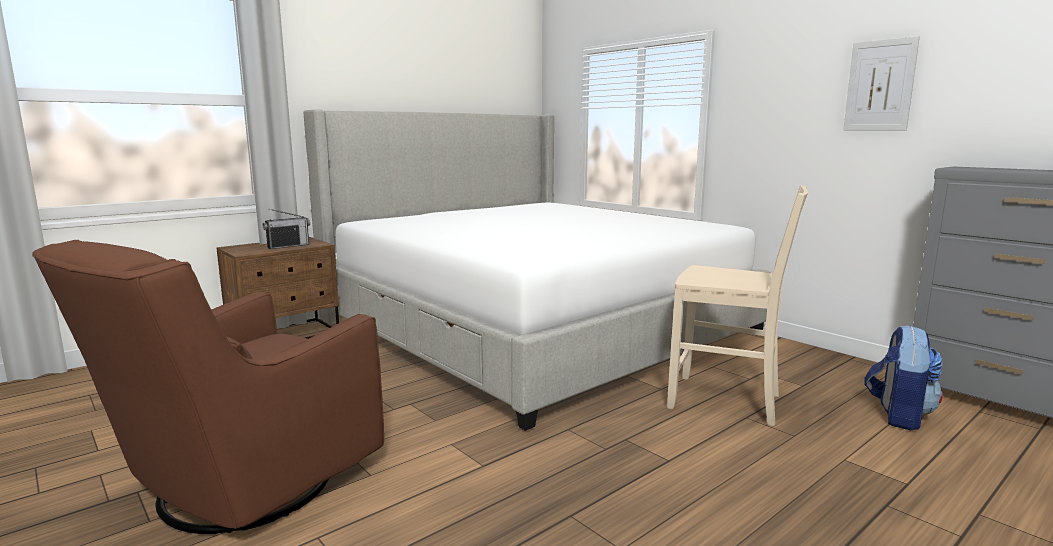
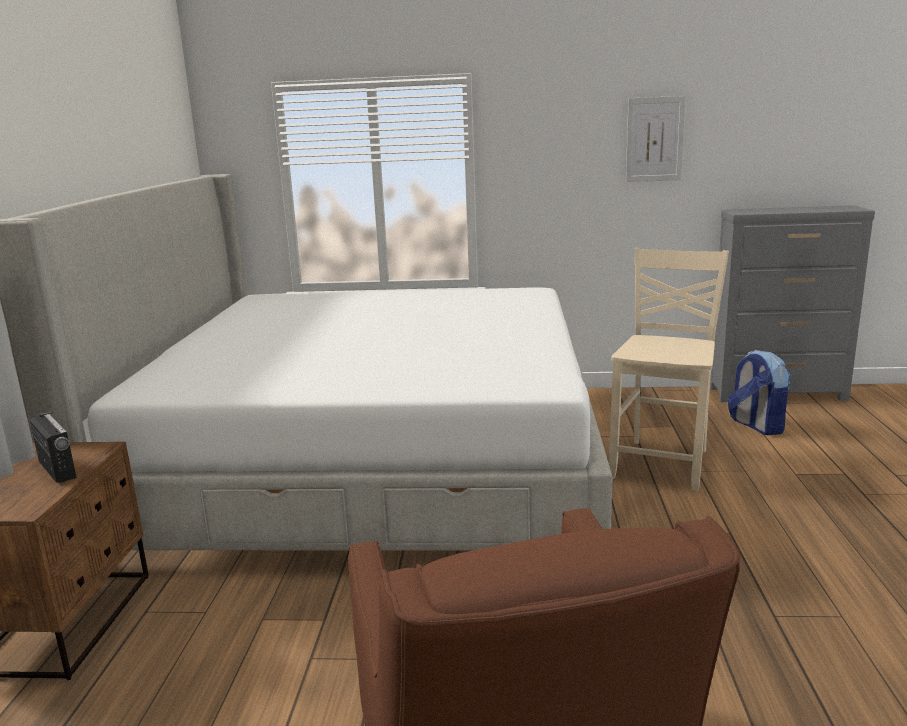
camera: 45 degrees left, 5 degrees up
(288, 246) = (57, 469): radio -> radio turned 45 degrees counterclockwise
(726, 401) = (662, 463): beige chair -> beige chair turned 45 degrees counterclockwise

